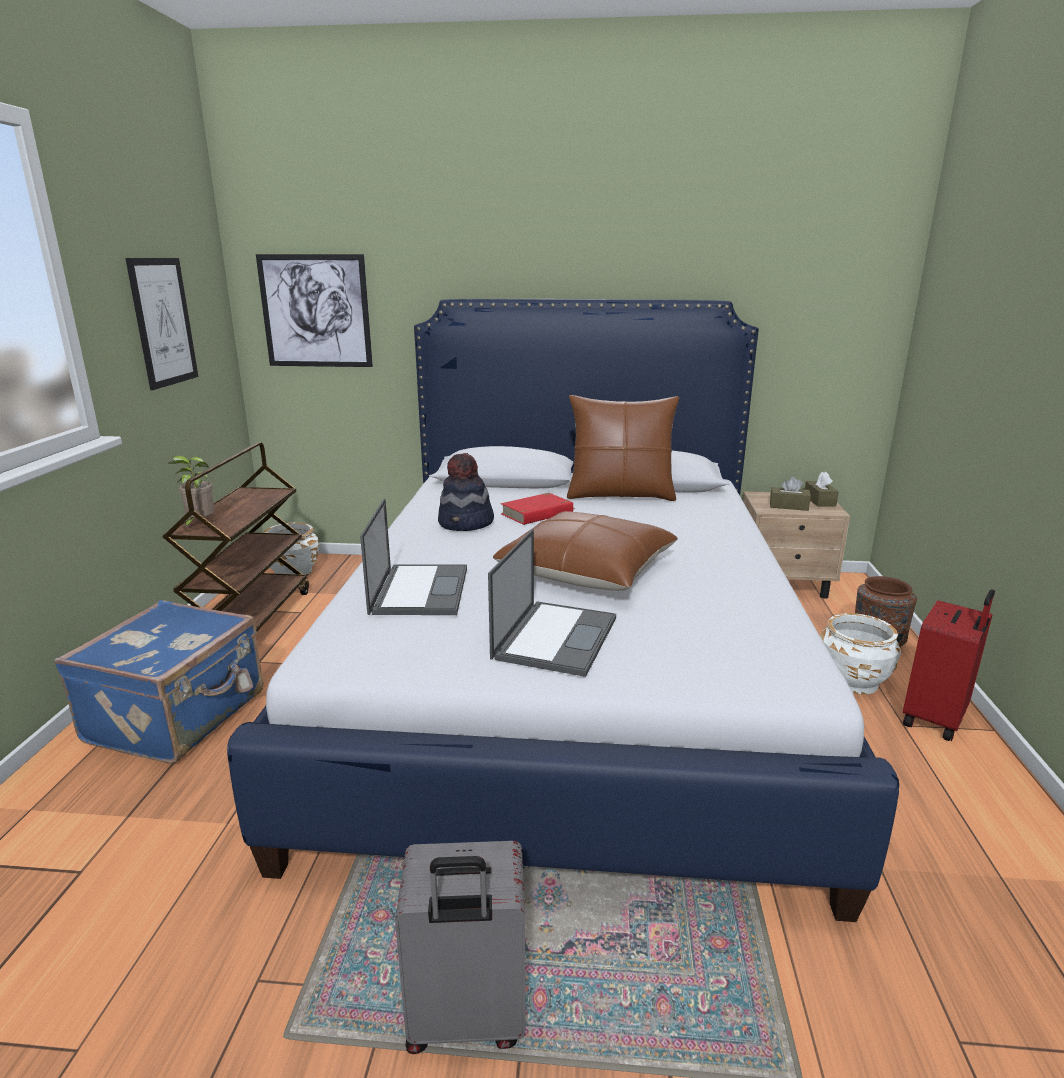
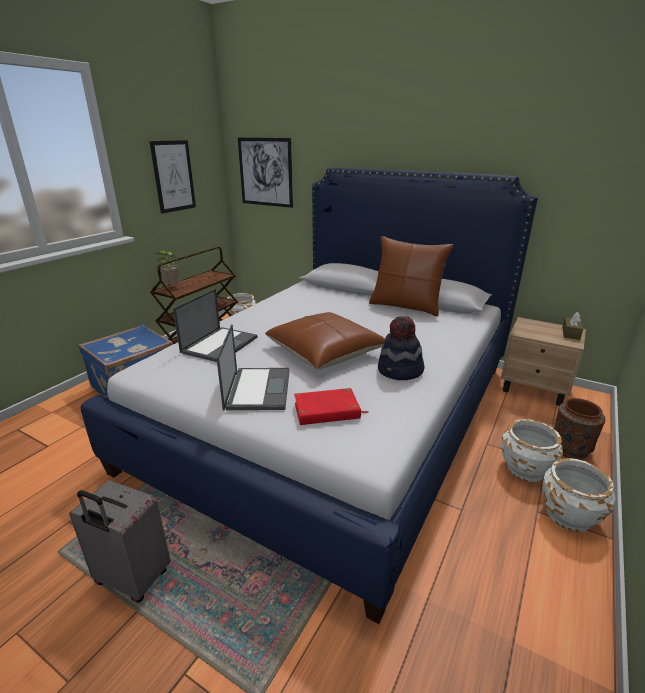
camera: 25 degrees right, 5 degrees up
(466, 523) = (292, 310): hat -> hat (400, 371)
(537, 513) = (339, 310): red book -> red book (327, 411)
(555, 637) = (258, 388): laptop -> laptop turned 45 degrees counterclockwise
(788, 506) = (540, 333): brown tissue box -> none
(936, 719) = (568, 515): red suitcase -> white planter

